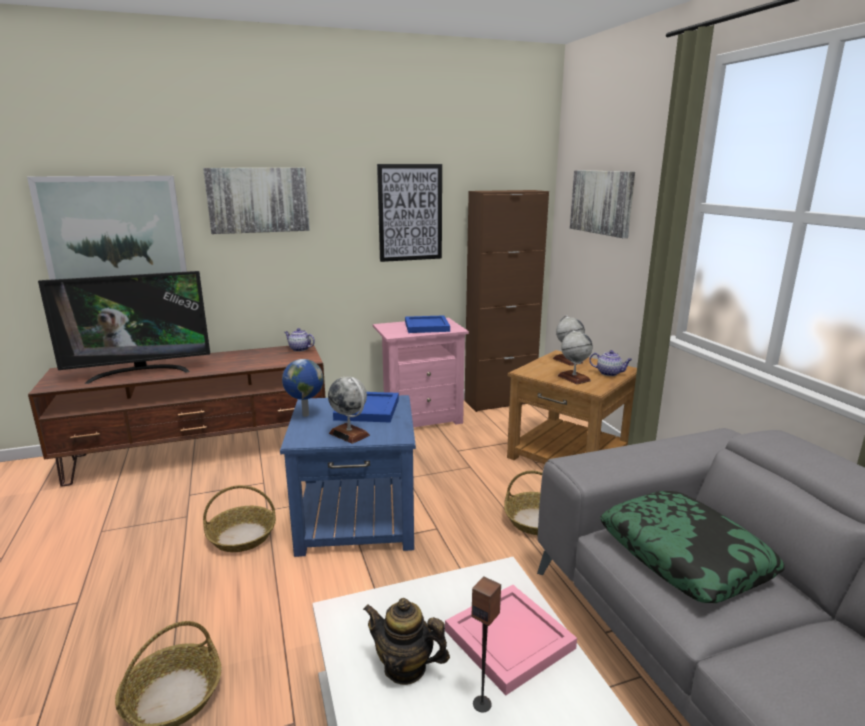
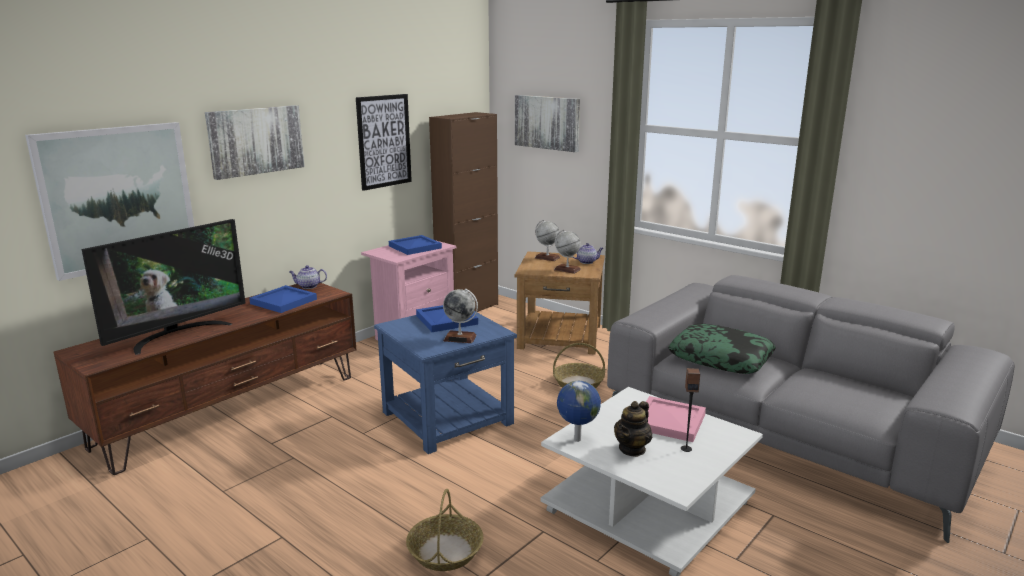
camera: 30 degrees left, 0 degrees up
(242, 536) = (366, 455): basket -> none
(258, 359) = (283, 302): none -> blue tray
(304, 415) = (402, 334): globe -> globe (576, 440)
(405, 667) = (632, 449): teapot -> teapot turned 45 degrees counterclockwise

